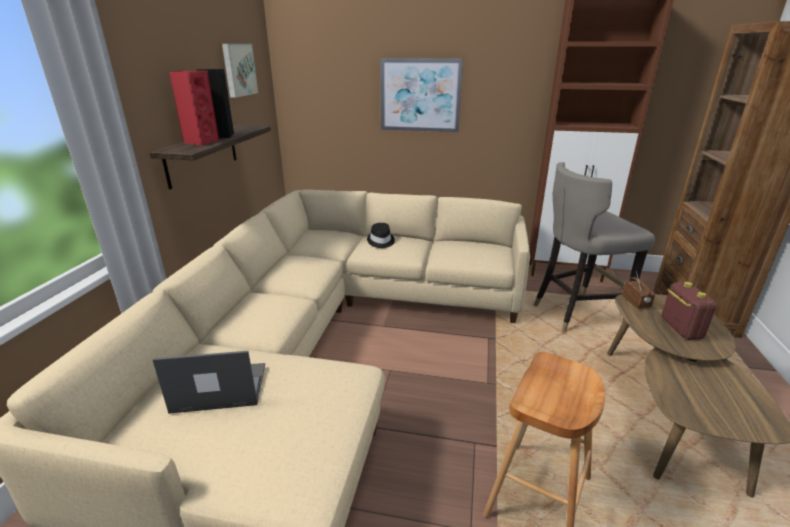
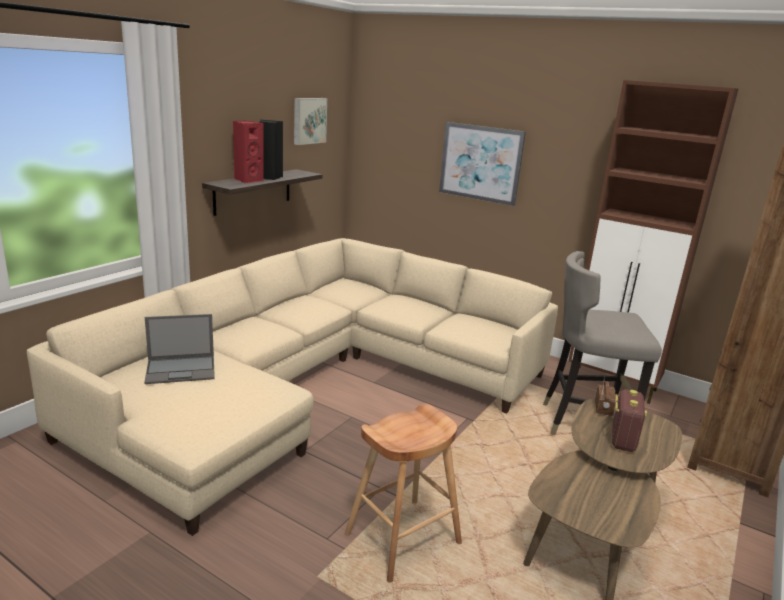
camera: 20 degrees right, 5 degrees down
(218, 388) = (182, 370): laptop -> laptop turned 150 degrees clockwise
(380, 241) = (398, 301): black hat -> none

